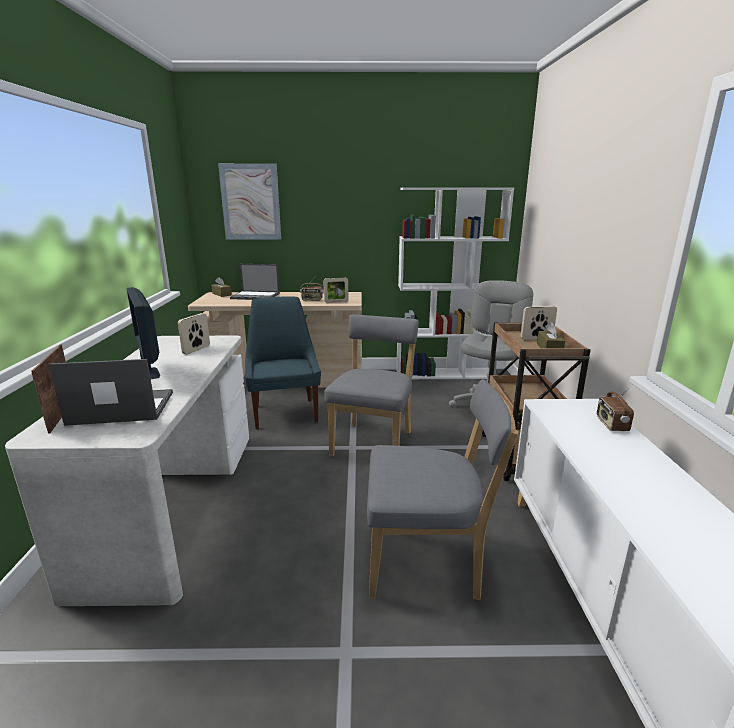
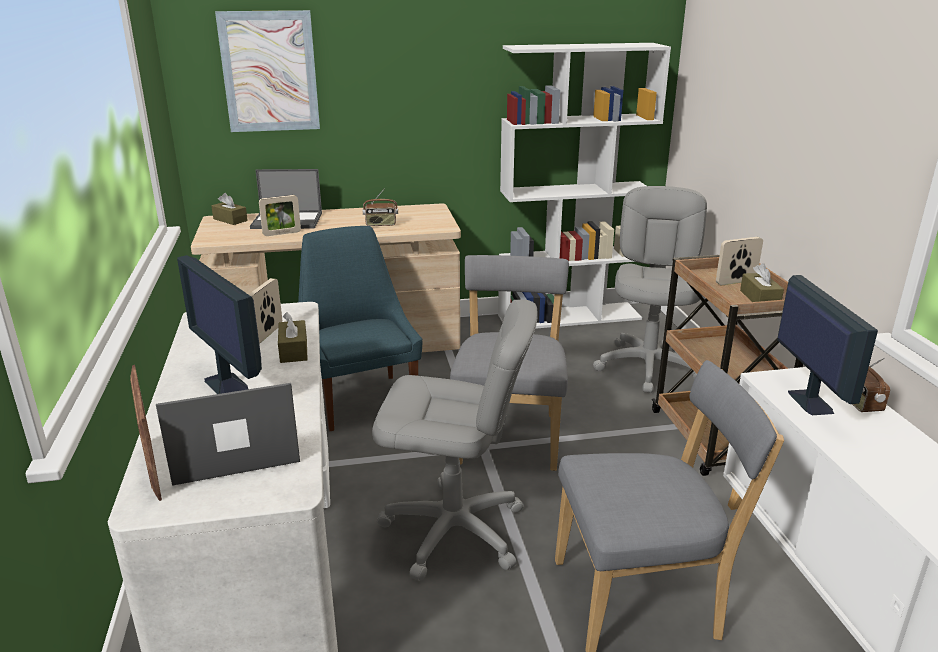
camera: 10 degrees left, 5 degrees up
(205, 359) = (293, 350): none -> brown tissue box
(309, 499) = (454, 531): none -> grey office chair
(336, 302) = (420, 227): picture frame -> picture frame (282, 233)
(570, 420) = (809, 401): none -> monitor

